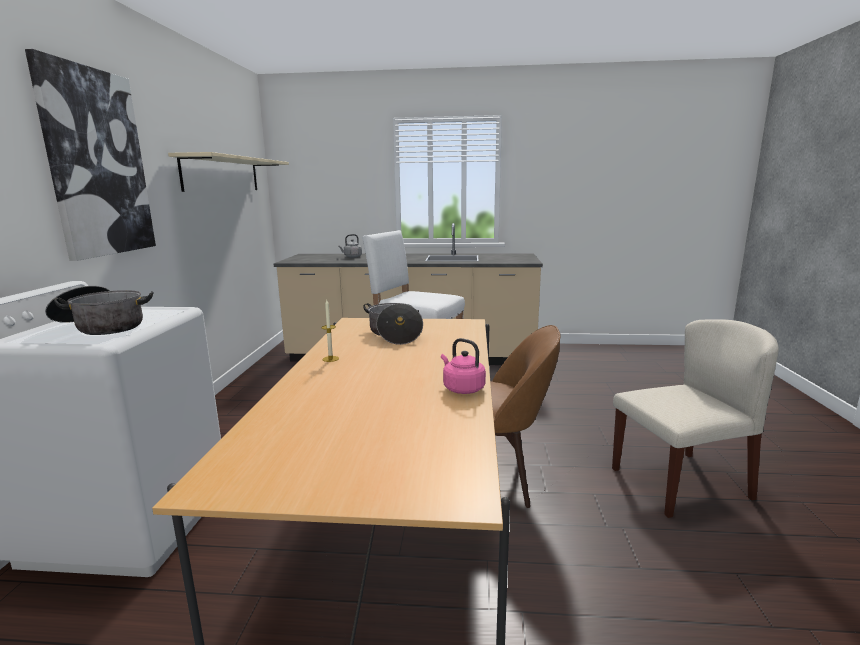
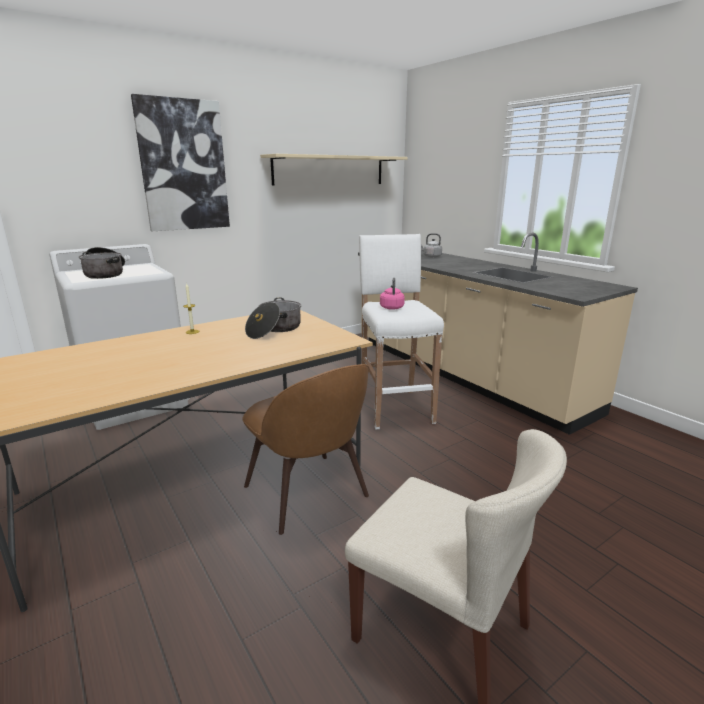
camera: 50 degrees right, 5 degrees up
(462, 388) = (166, 380): pink kettle -> pink kettle (392, 307)

